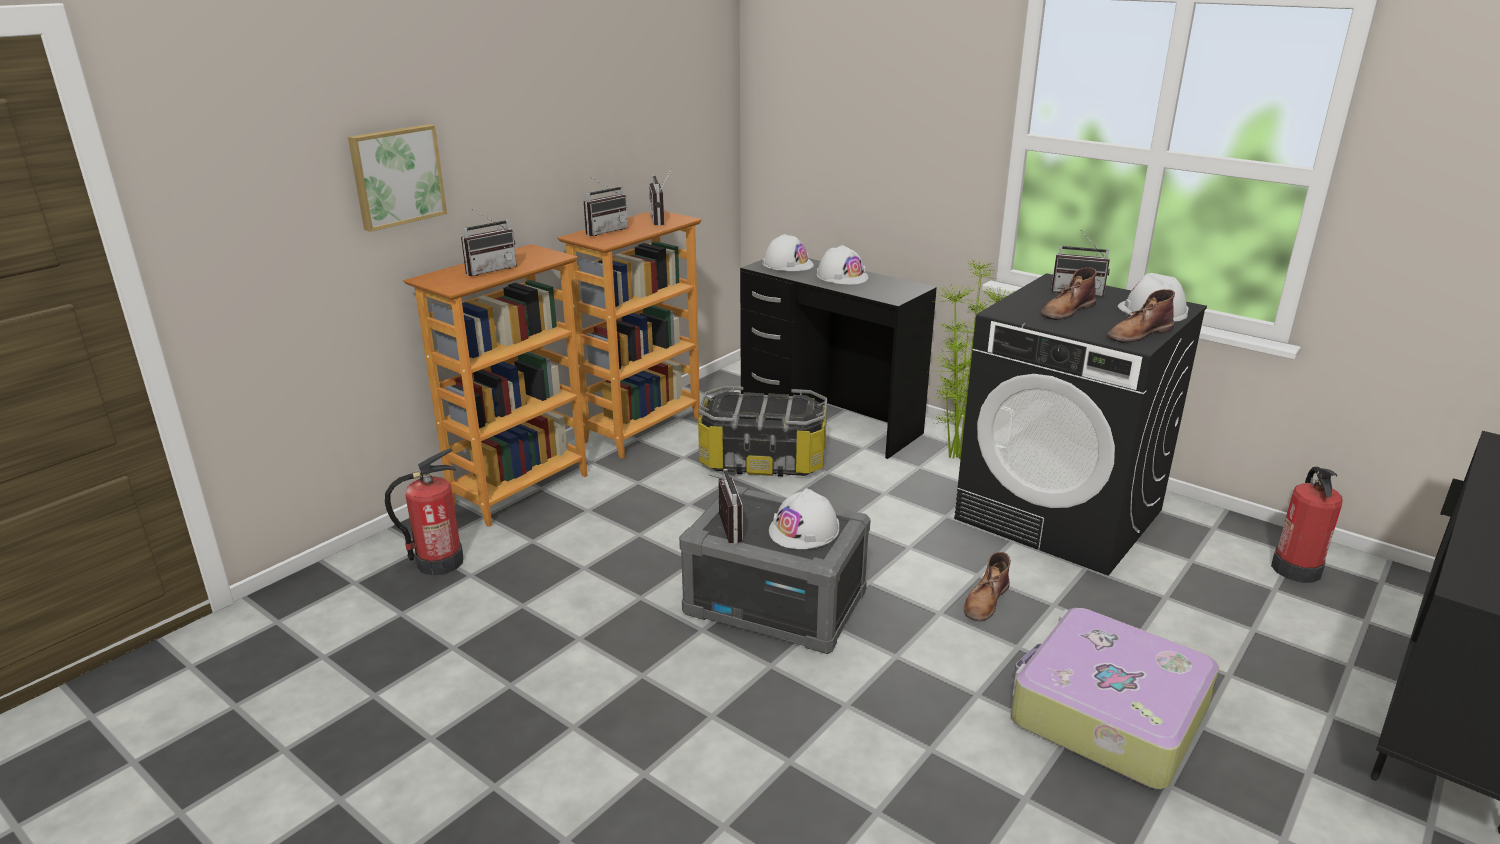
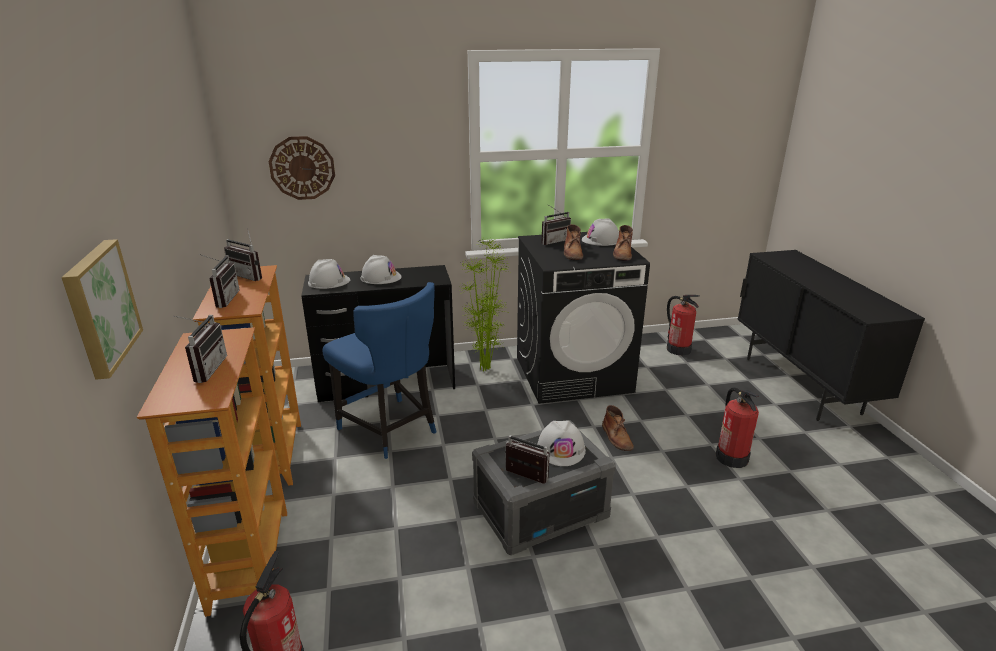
camera: 50 degrees left, 0 degrees up
(763, 461) = (390, 430): storage box -> blue chair
(813, 120) = (302, 168): none -> wall clock
(1106, 714) = (731, 457): suitcase -> fire extinguisher

